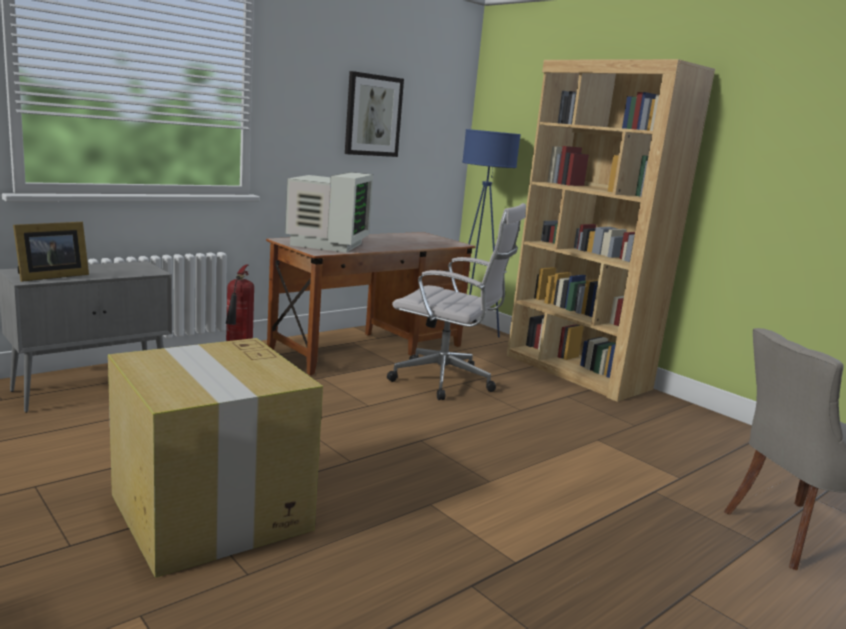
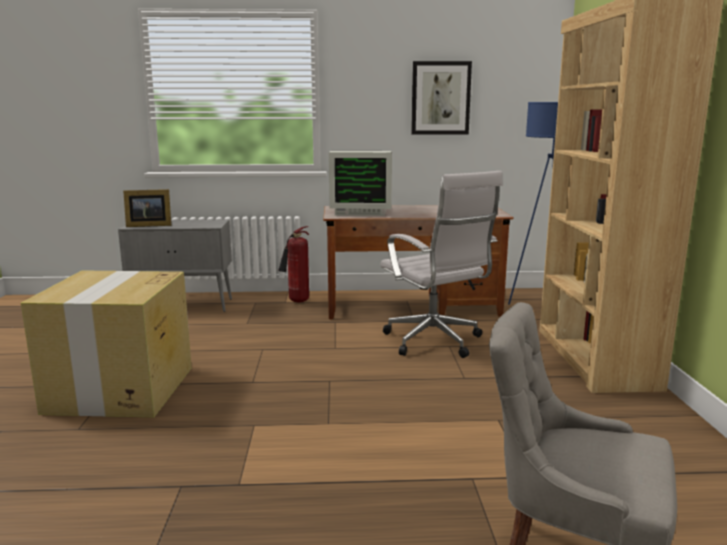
camera: 40 degrees right, 0 degrees up
(326, 244) = (361, 211): monitor -> monitor turned 45 degrees clockwise

